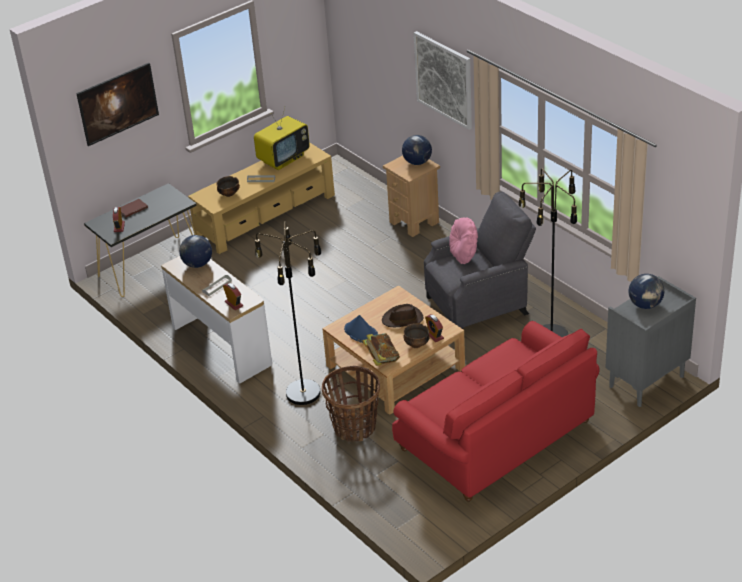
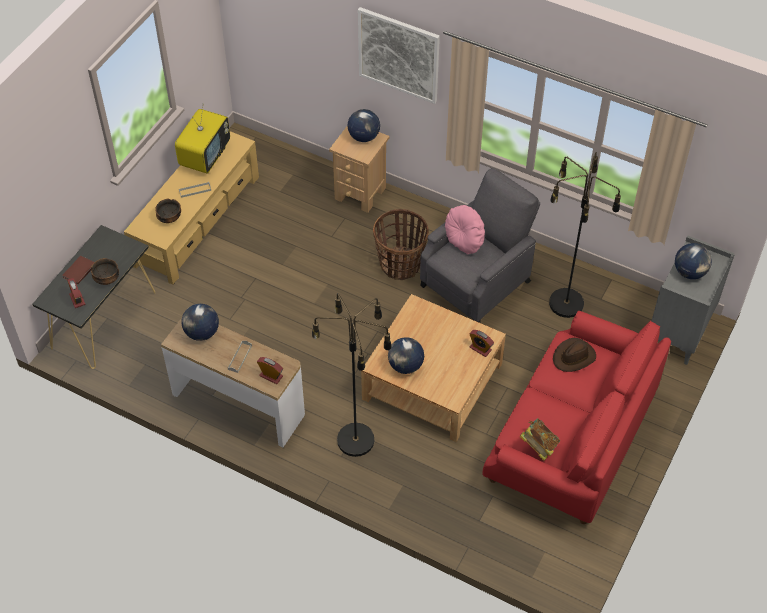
camera: 25 degrees left, 15 degrees up
(120, 116) = (51, 179): picture -> none
(354, 427) = (429, 467): basket -> basket (400, 264)
(361, 333) = (405, 366): blue hat -> globe
(381, 359) = (442, 392): book -> book (538, 446)
(403, 319) = (438, 336): brown hat -> brown hat (574, 357)
(416, 344) = (468, 364): bowl -> bowl (106, 279)

